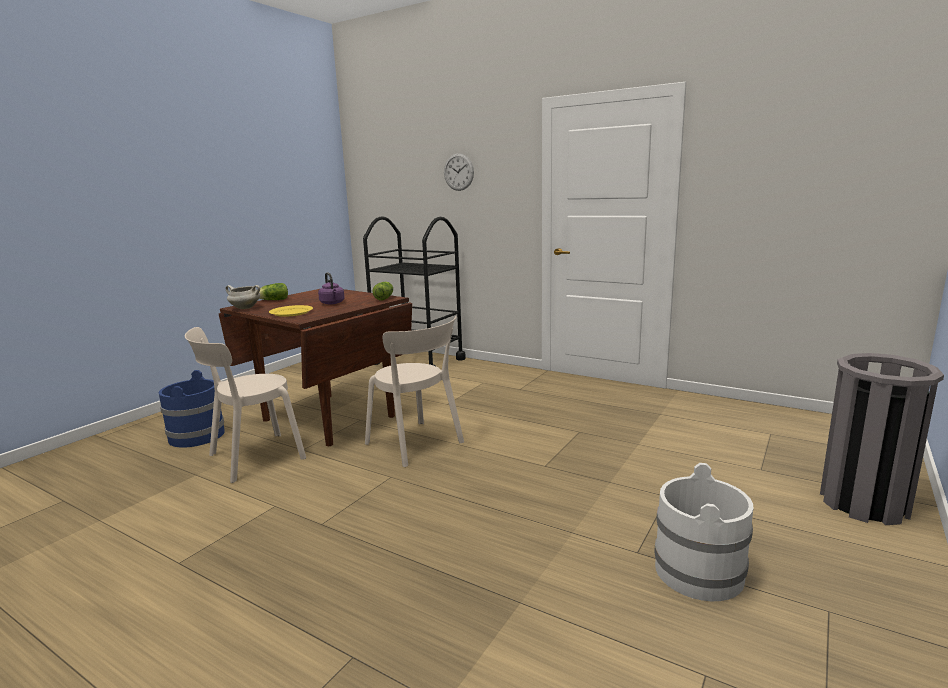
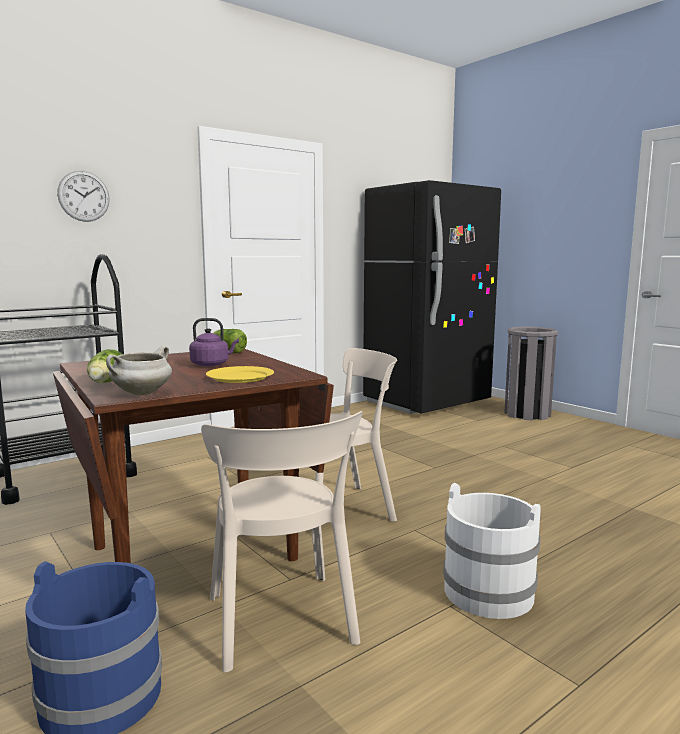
camera: 70 degrees left, 5 degrees down
(698, 571) = (594, 459): white bucket -> white bucket (487, 592)
(790, 429) = (427, 402): none -> black fridge

